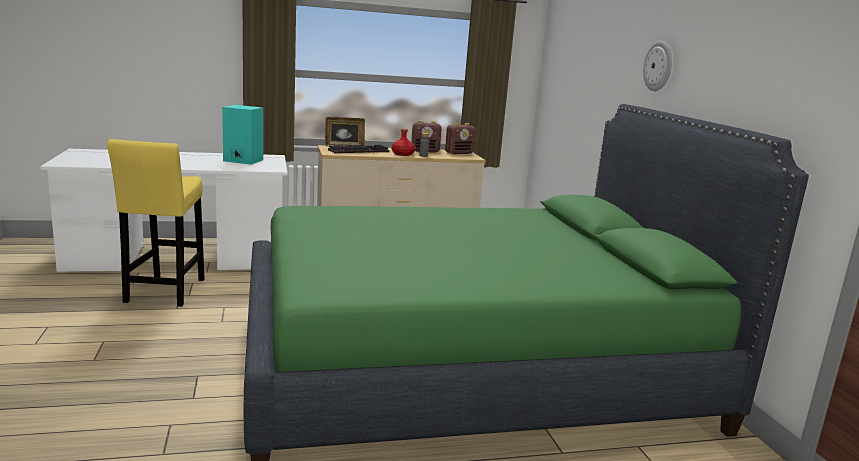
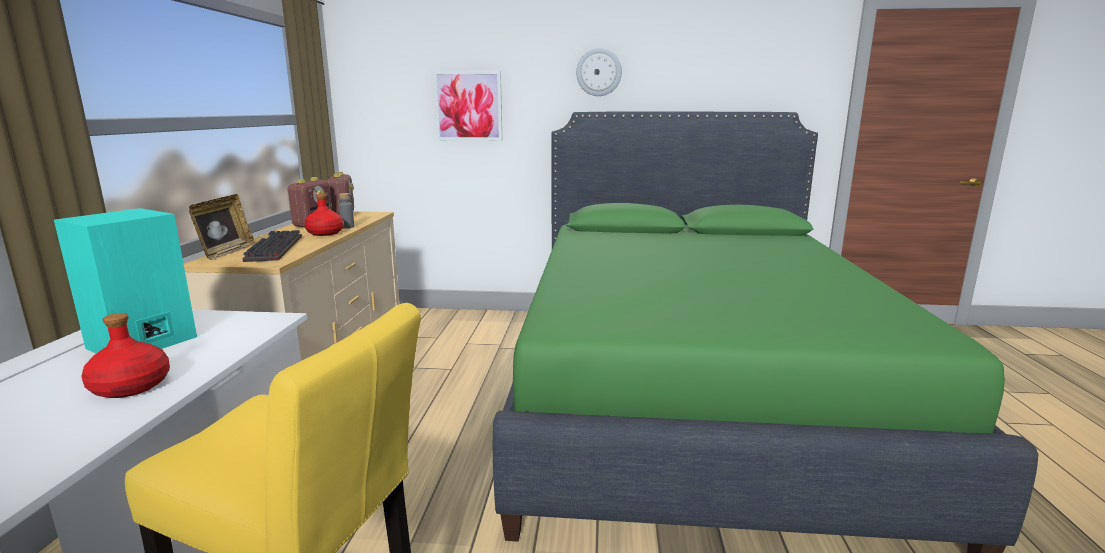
camera: 70 degrees left, 0 degrees up
(202, 164) = (131, 386): none -> red bottle
(587, 88) = (468, 106): none -> picture

